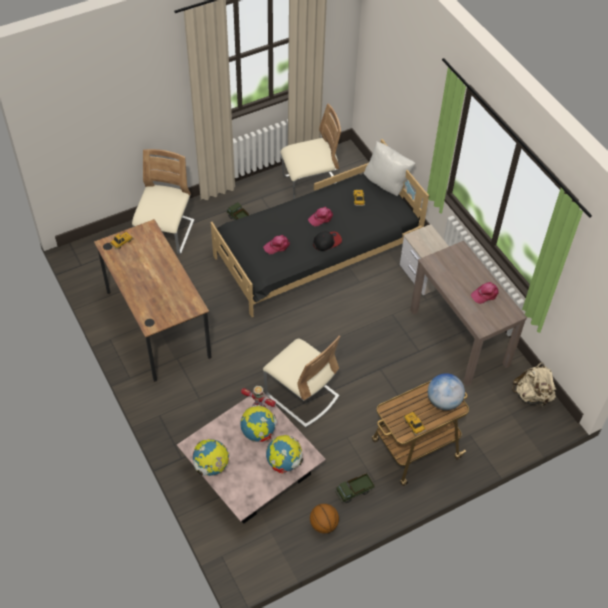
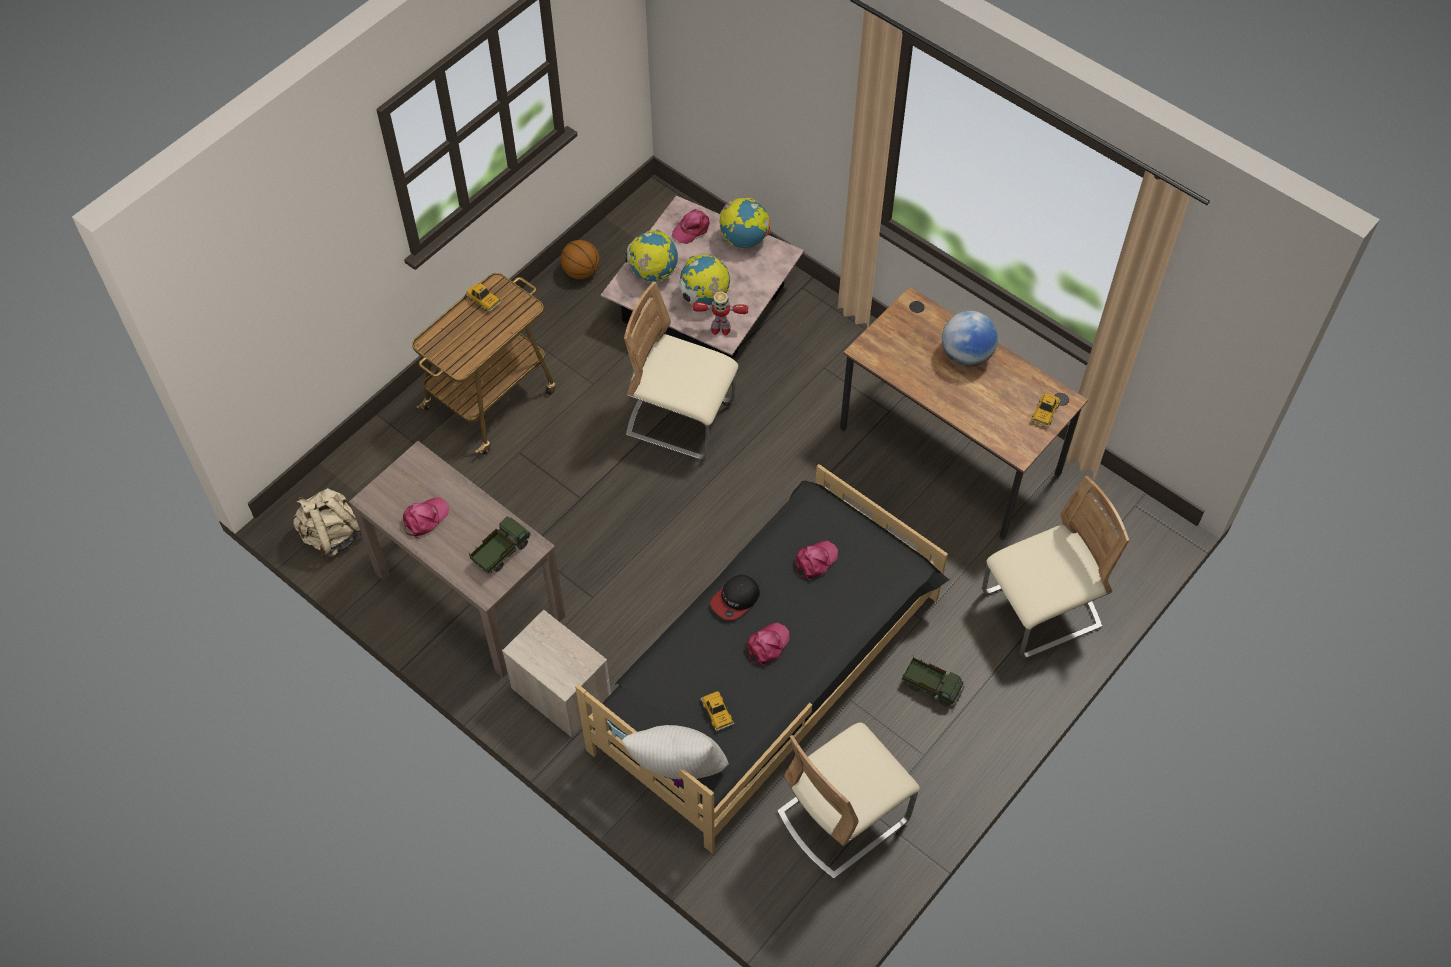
camera: 160 degrees right, 5 degrees up
(166, 234) = (1040, 611): beige chair -> beige chair turned 105 degrees counterclockwise
(242, 488) = (692, 228): none -> pink cap
(354, 492) = (556, 320): toy truck -> toy truck (501, 552)
(443, 401) = (451, 344): globe -> globe (966, 355)

